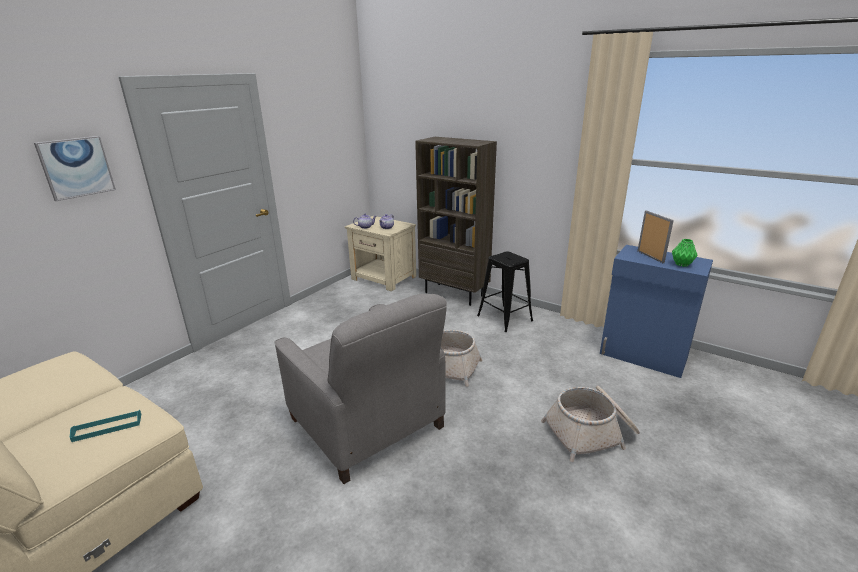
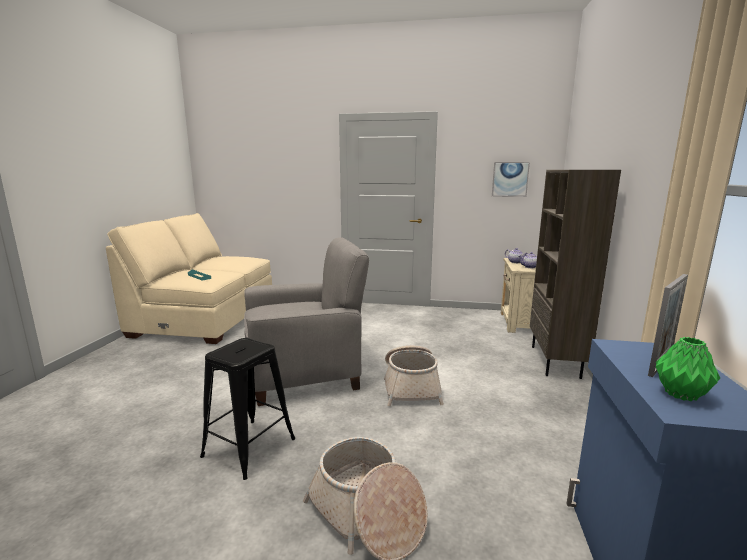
camera: 65 degrees right, 10 degrees down
(76, 167) = (305, 164): picture -> picture (510, 179)
(367, 424) = (304, 373): grey armchair -> grey armchair turned 135 degrees counterclockwise
(504, 318) = (552, 403): black stool -> black stool (249, 447)

